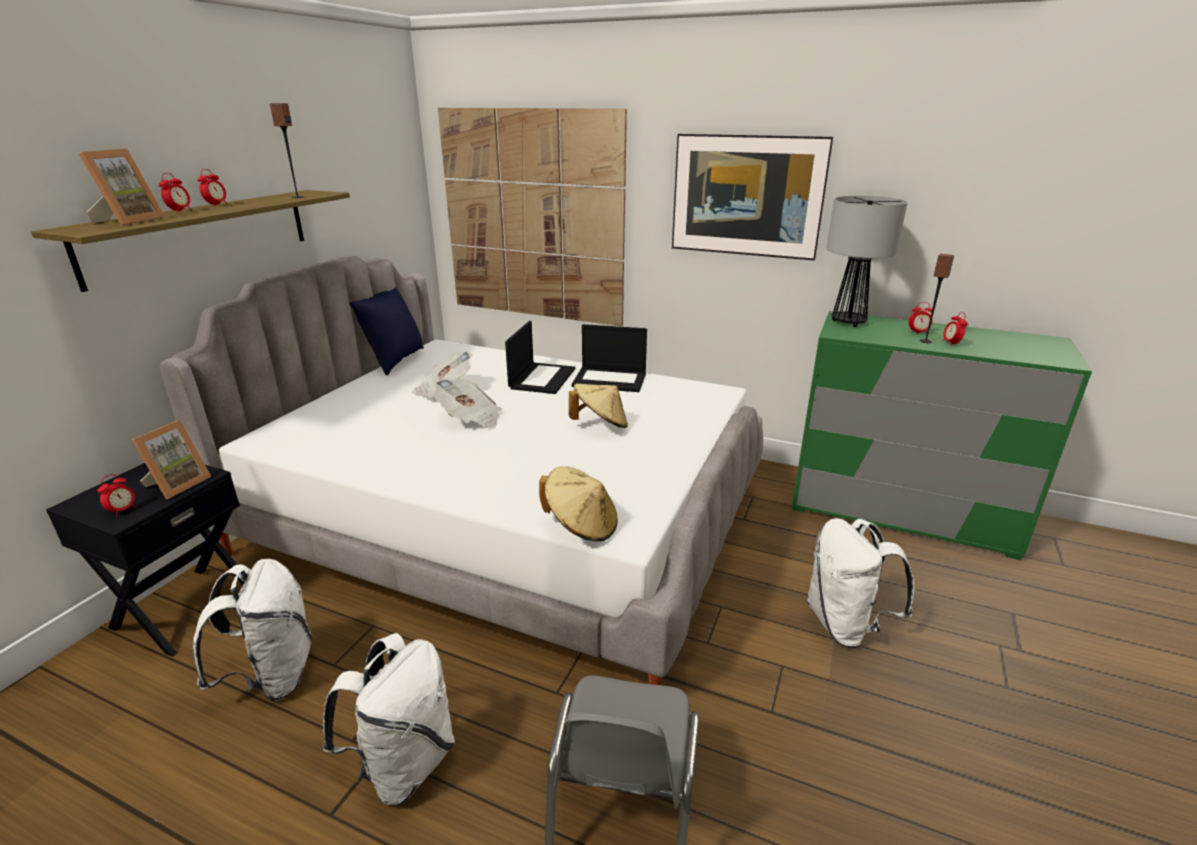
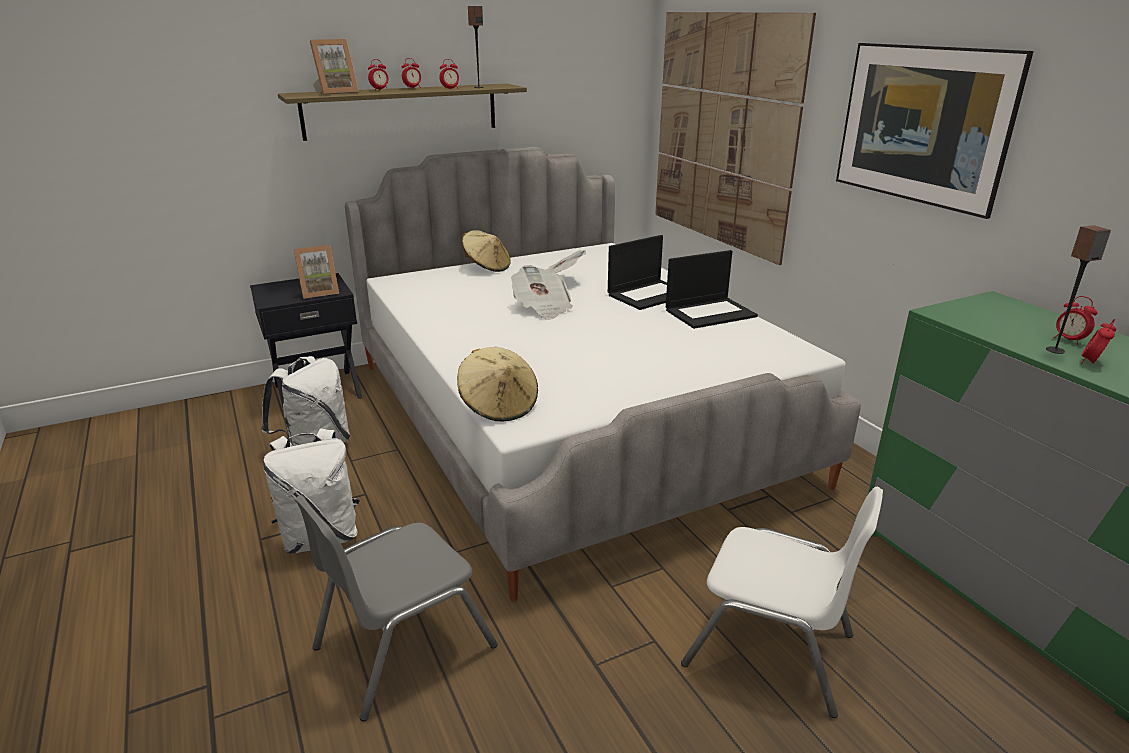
camera: 40 degrees right, 0 degrees up
(123, 510) = (277, 297): alarm clock -> alarm clock (450, 89)
(394, 361) = (554, 251): blue pillow -> none
(600, 424) = (637, 344): beige hat -> beige hat (487, 267)
(610, 379) = (710, 313): laptop -> laptop turned 75 degrees counterclockwise
(845, 625) = (770, 650): white backpack -> white chair
(848, 322) = (988, 306): table lamp -> none

